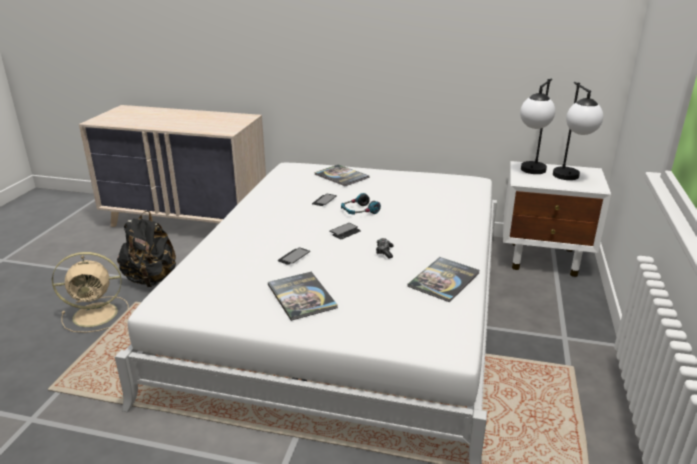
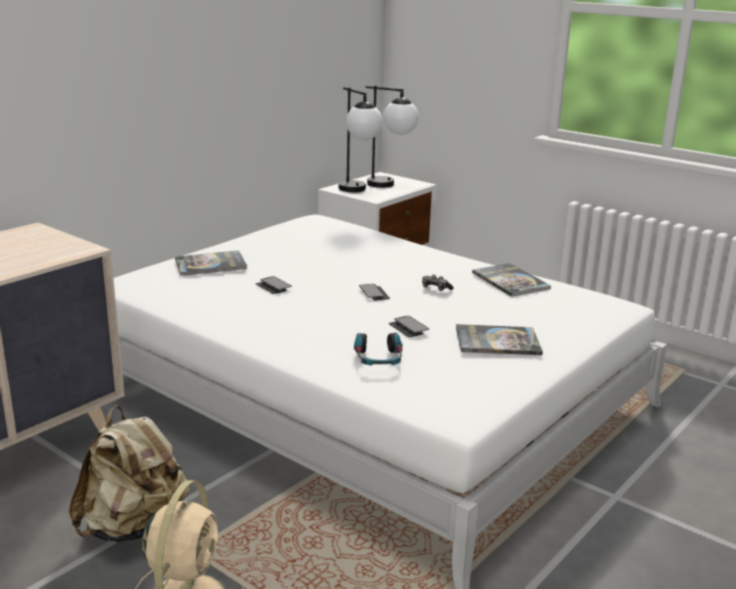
camera: 65 degrees left, 5 degrees down
(151, 279) = (134, 527): black backpack -> beige backpack
(359, 211) = (327, 277): headphones -> headphones (378, 359)

